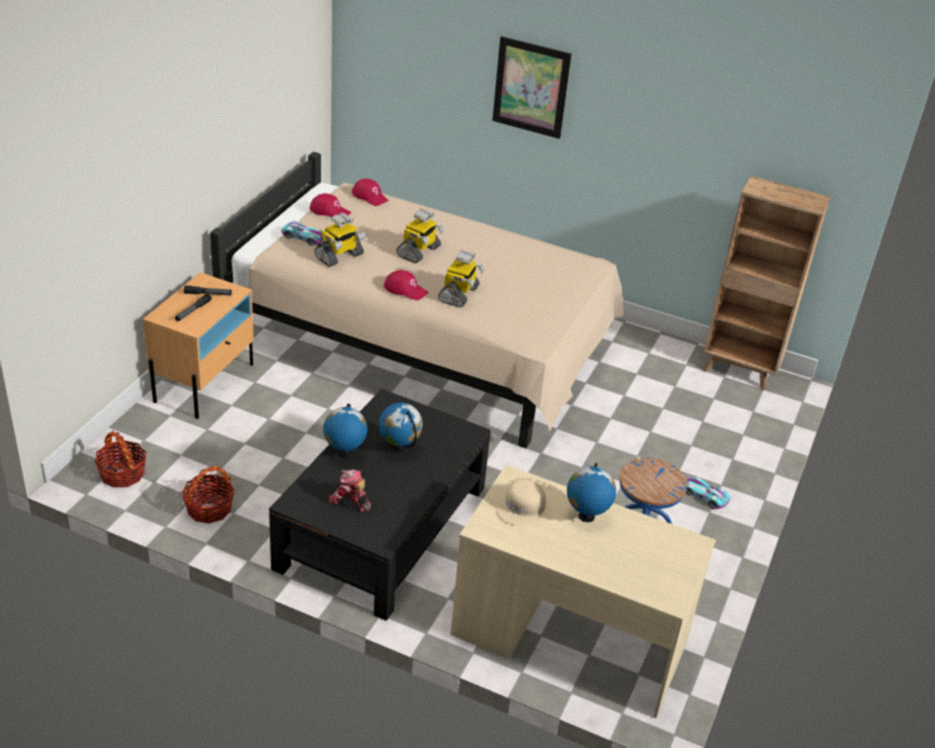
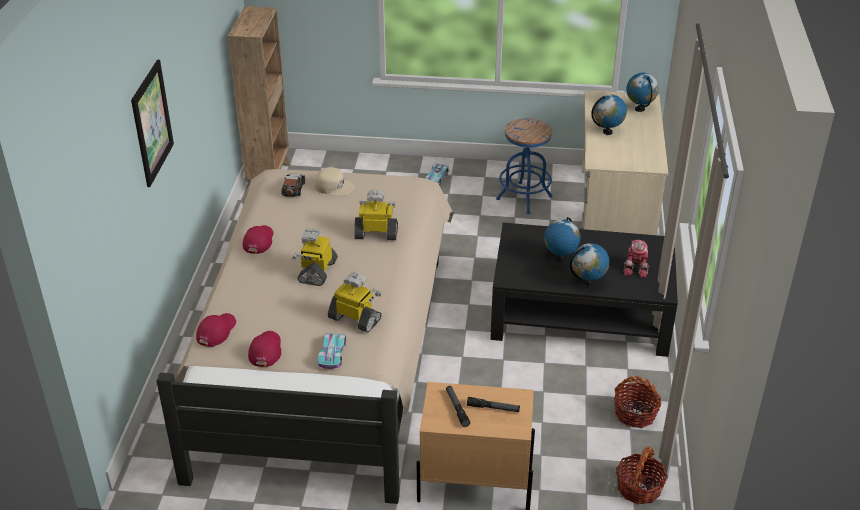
camera: 105 degrees left, 0 degrees up
(406, 289) = (388, 264): red cap -> red cap (258, 241)
(419, 252) = (317, 271): toy robot -> toy robot turned 90 degrees counterclockwise
(521, 508) = (622, 155): beige cap -> beige cap (334, 186)
(563, 266) = (293, 189): none -> toy car
(640, 576) = (640, 109): none -> globe

